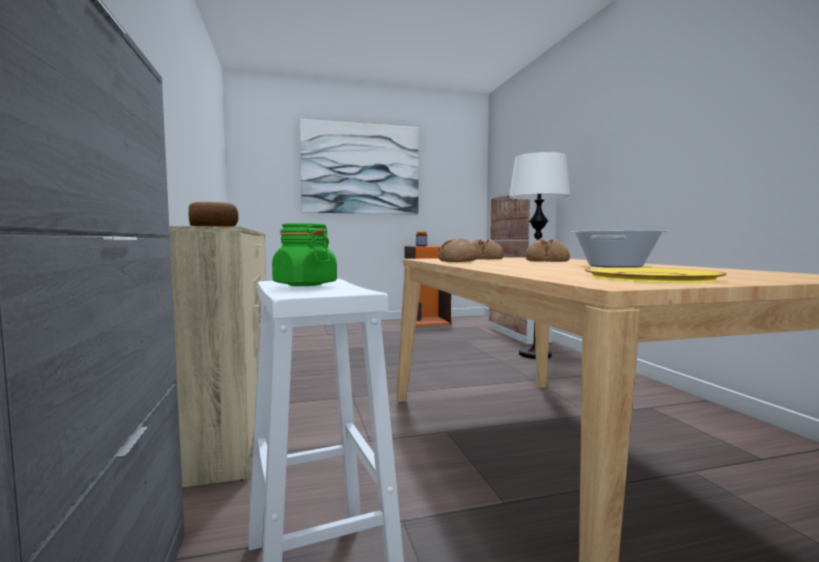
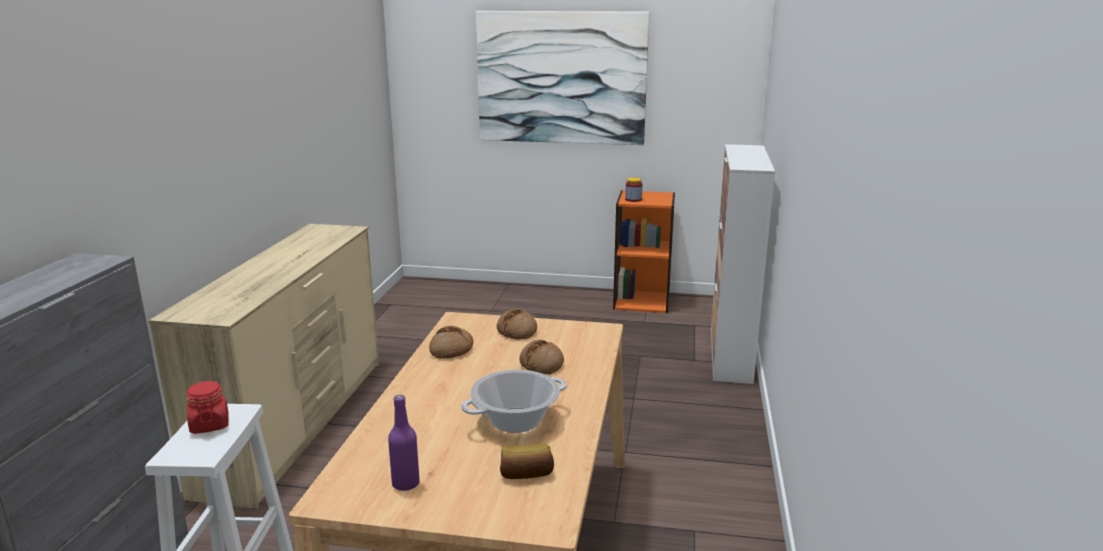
camera: 25 degrees right, 15 degrees up
(213, 227) = (226, 309): bread -> bread (526, 474)
(304, 284) = (209, 425): green jar -> red jar
(534, 354) = (692, 405): white floor lamp -> none
(651, 277) = (405, 484): yellow plate -> purple bottle

